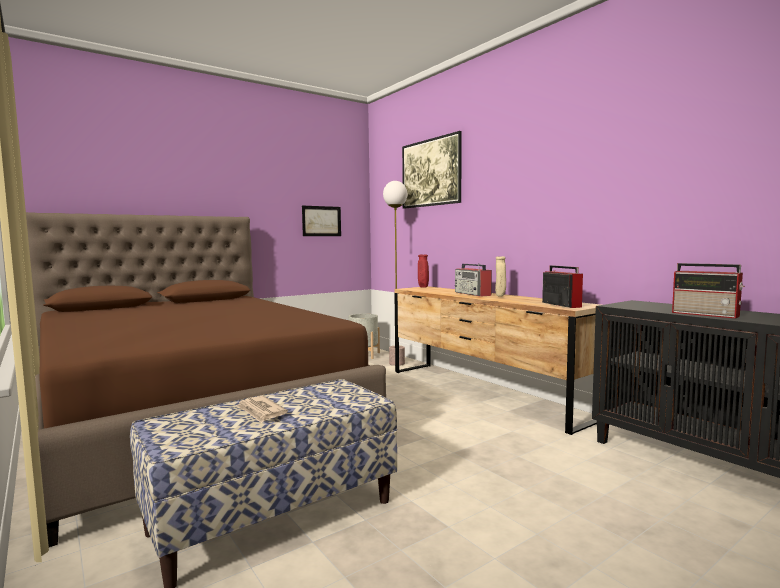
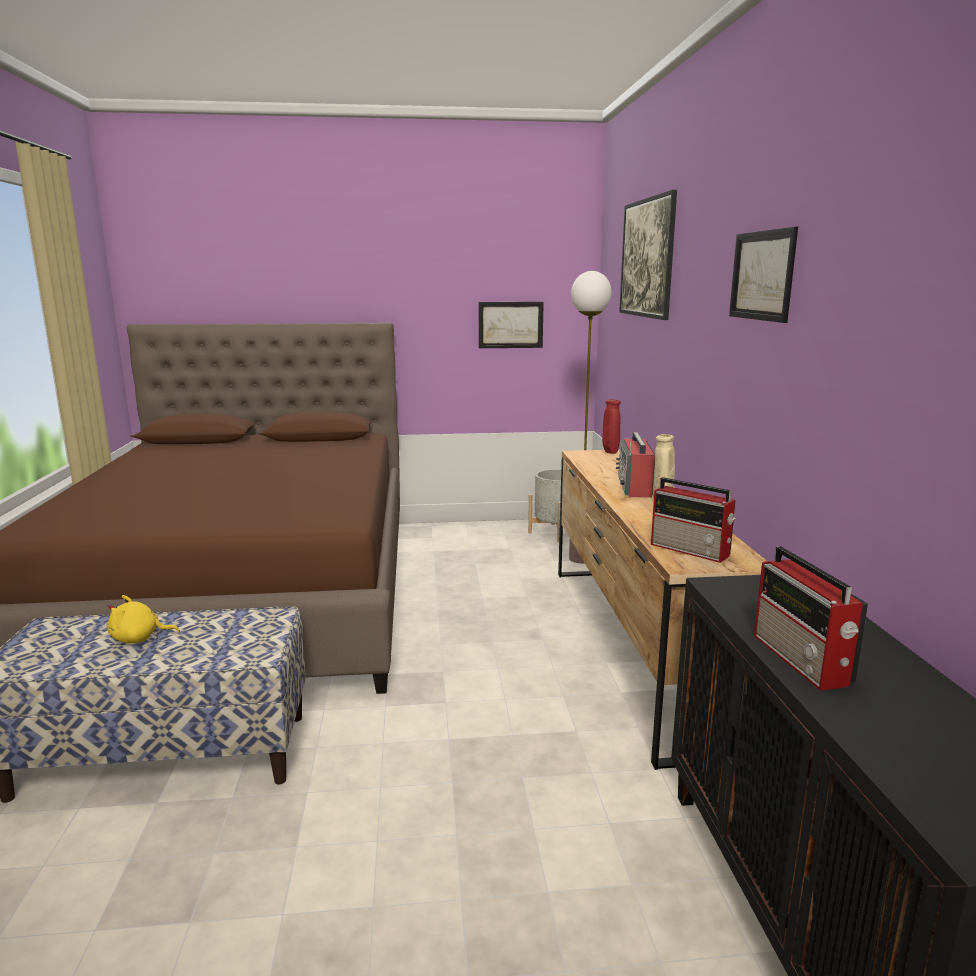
camera: 30 degrees right, 10 degrees up
(261, 411) = (139, 638): newspaper -> yellow plush toy
(557, 162) = (762, 275): none -> picture
(560, 305) = (691, 550): radio -> radio turned 120 degrees clockwise

